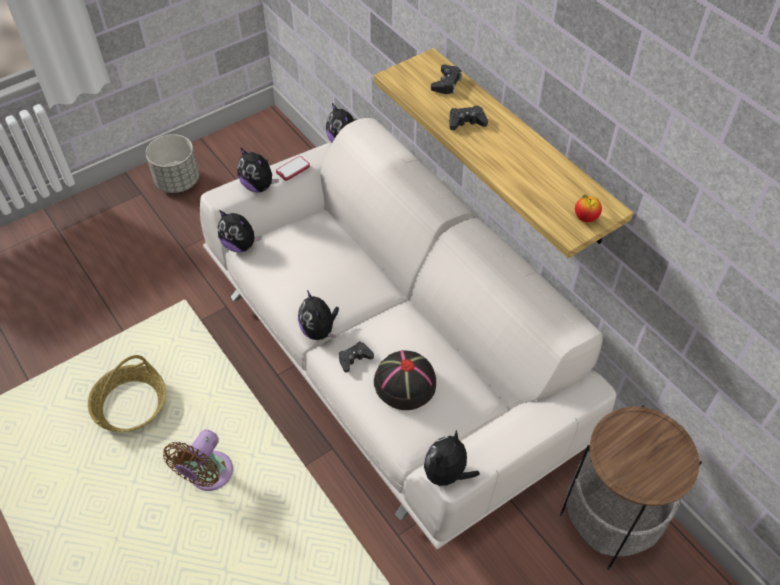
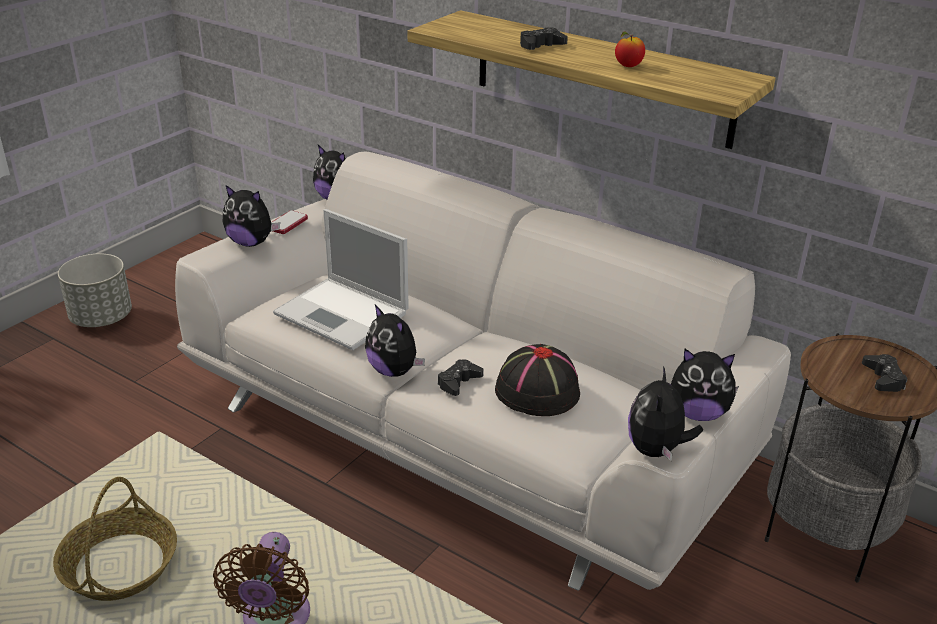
camera: 20 degrees left, 20 degrees down
(240, 245) = (244, 312): plush toy -> plush toy (697, 413)
(303, 269) = (343, 314): none -> laptop
(446, 83) = (496, 27): black game controller -> black game controller (883, 378)
(585, 218) = (731, 85): apple -> apple (628, 66)

